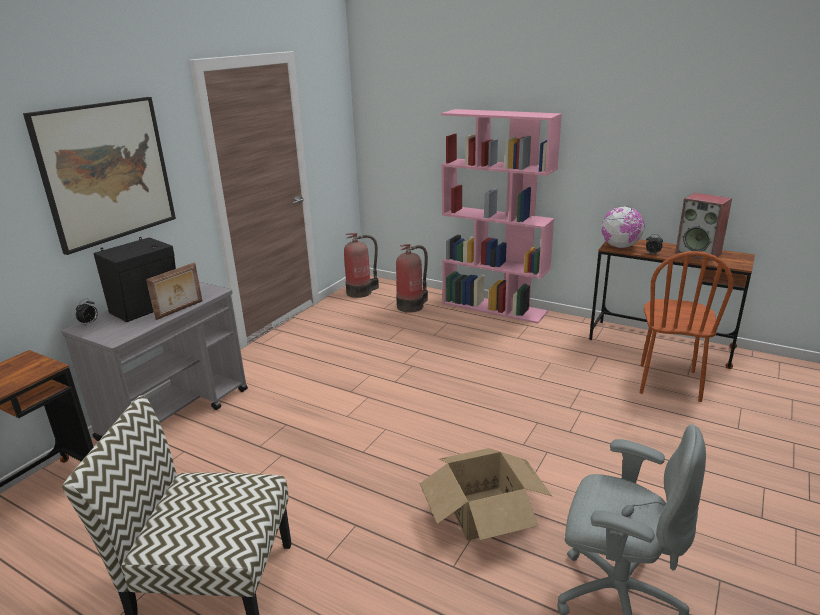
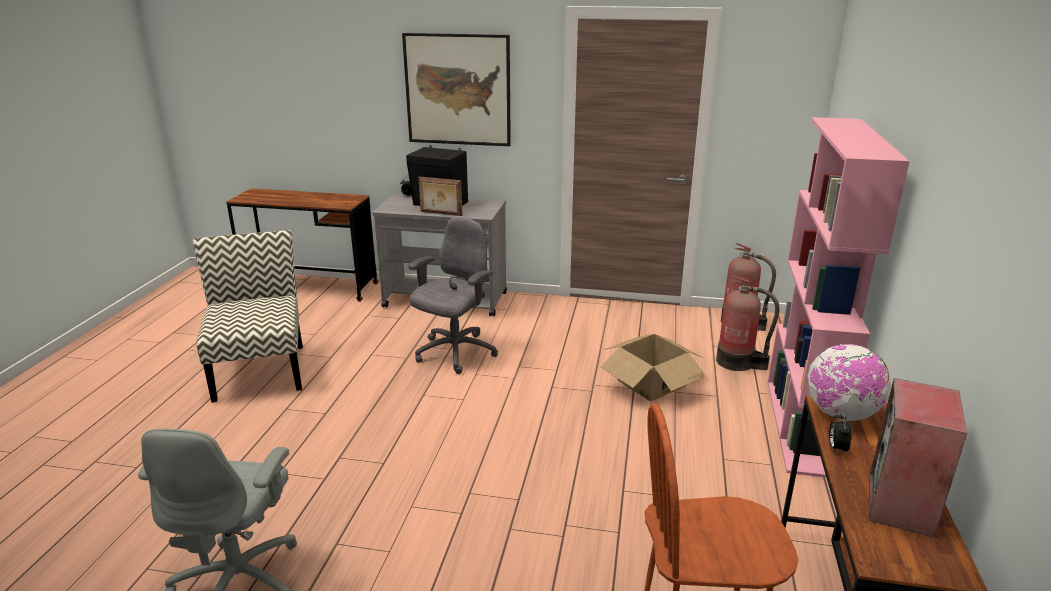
camera: 70 degrees right, 0 degrees up
(298, 422) = (455, 353): none -> grey office chair
(483, 512) = (350, 480): cardboard box -> cardboard box (651, 383)

